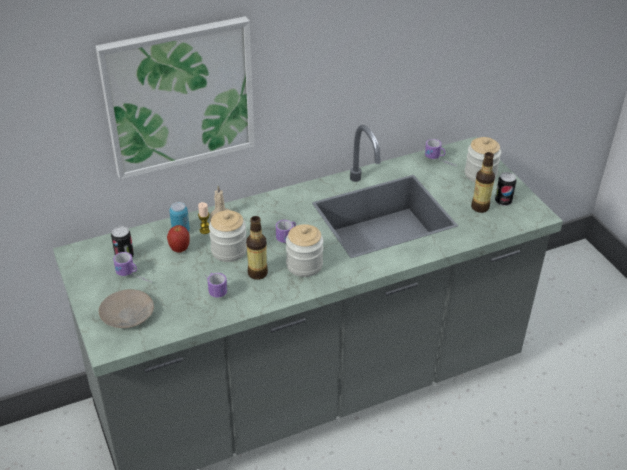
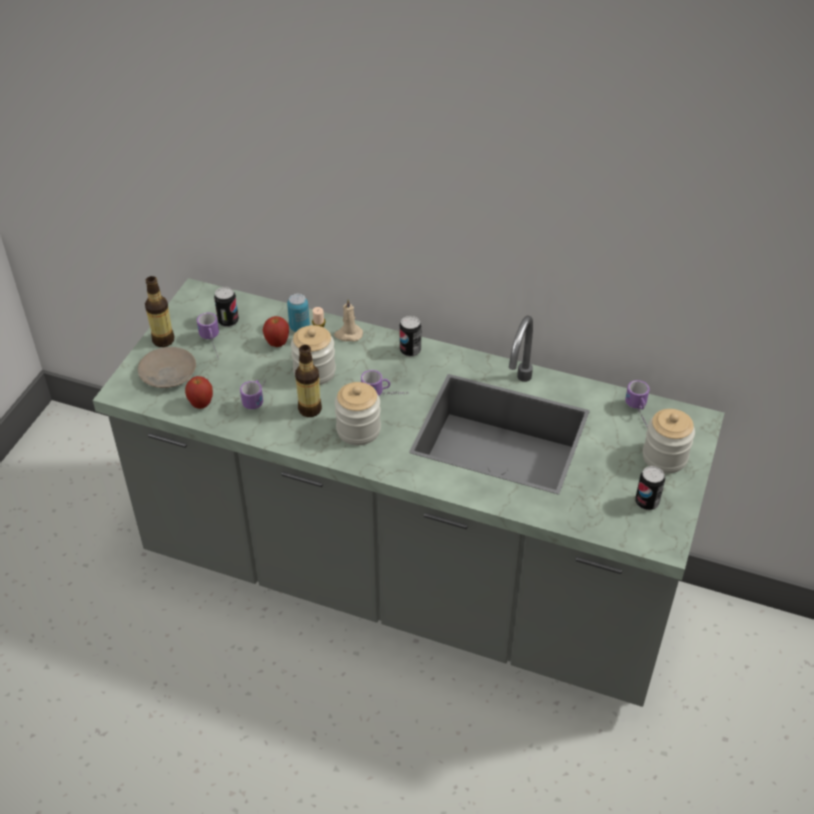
camera: 45 degrees right, 5 degrees up
(179, 97) = (331, 184): picture -> none
(180, 317) = (201, 404): none -> apple
(271, 203) = (410, 350): none -> can
(480, 207) = (611, 491): bottle -> bottle (163, 340)

